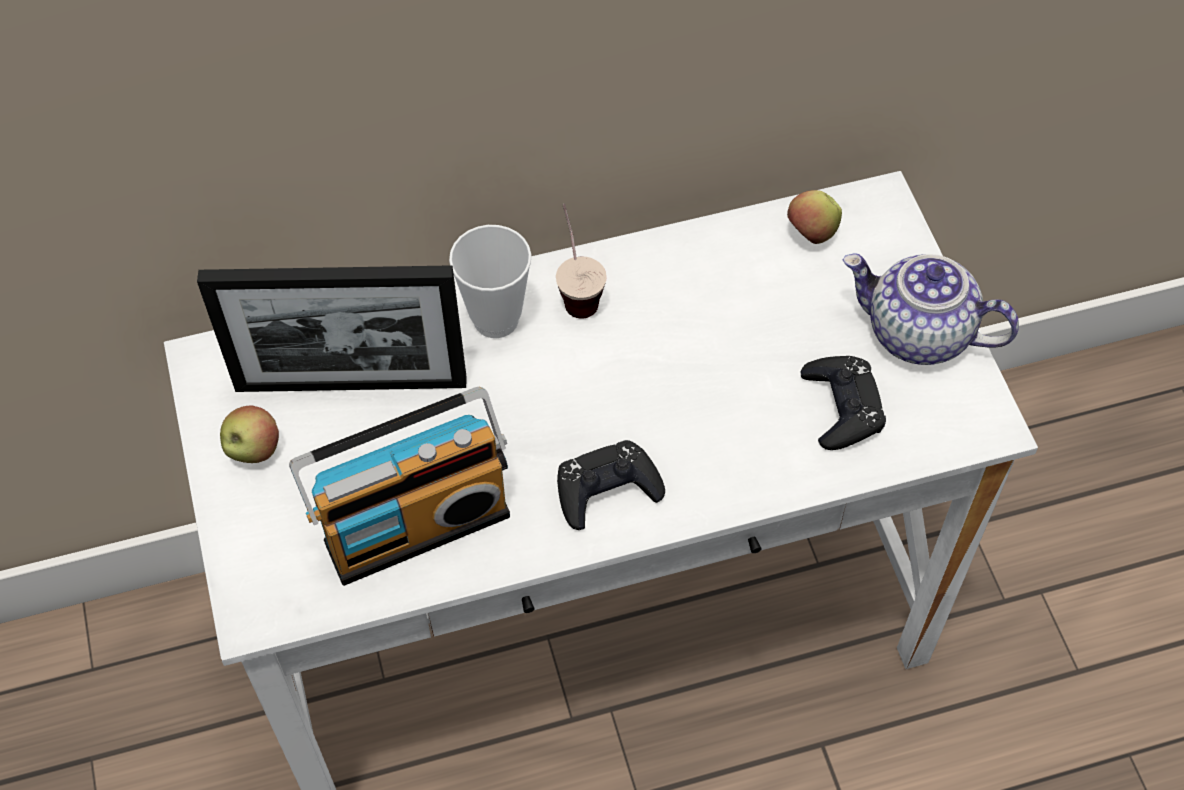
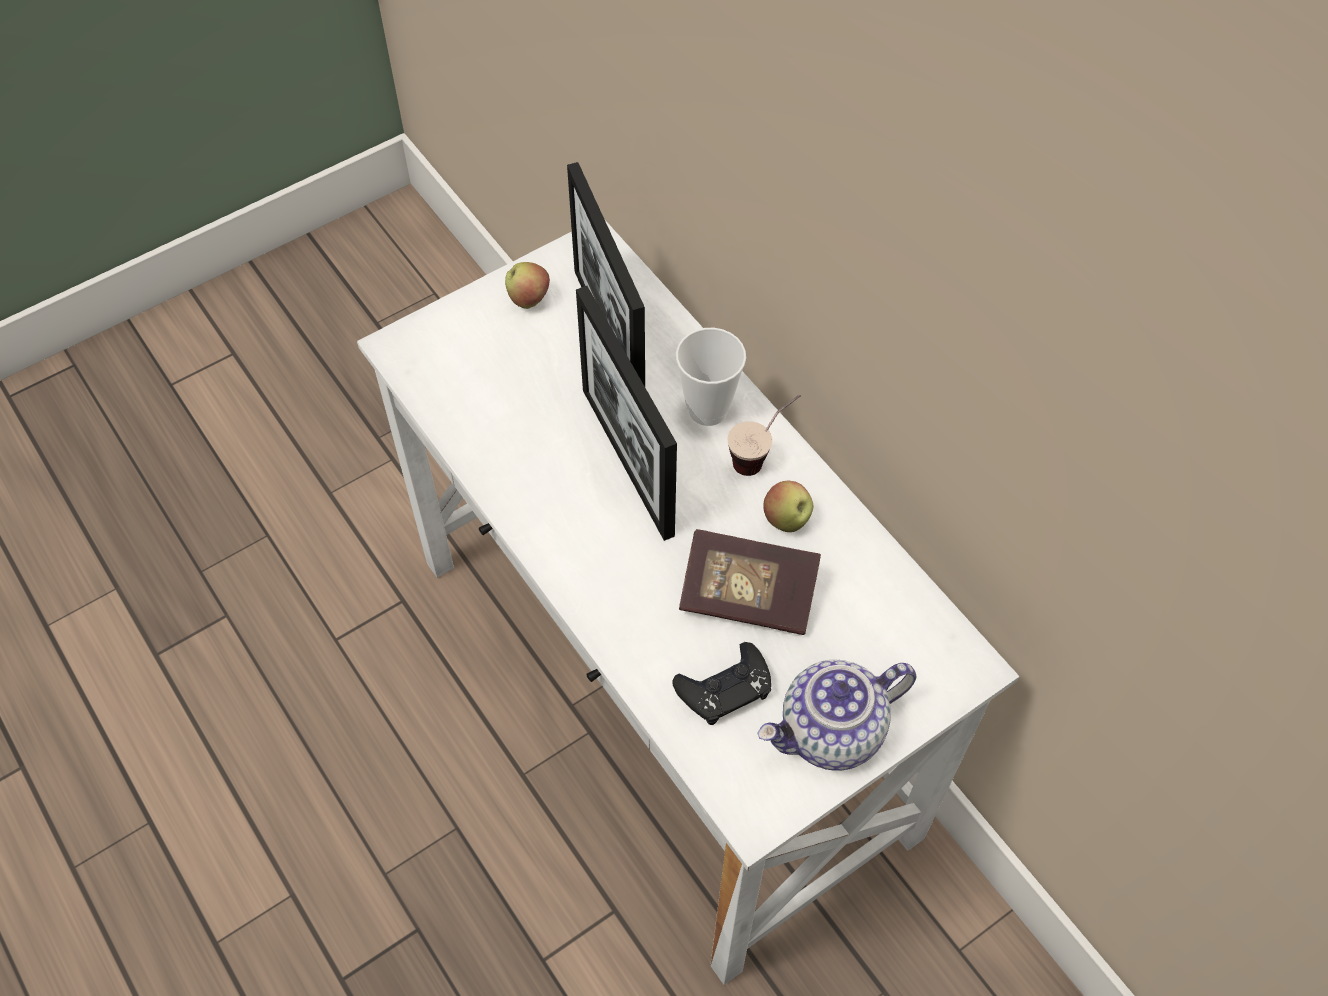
camera: 70 degrees right, 0 degrees up
(414, 522) = (502, 416): radio -> none
(531, 414) = (627, 461): none -> picture frame
(607, 490) = (576, 533): black game controller -> none
(742, 355) = (747, 596): none -> book
(811, 234) = (905, 617): apple -> apple (786, 520)
(917, 334) = (831, 732): teapot -> teapot turned 120 degrees counterclockwise

